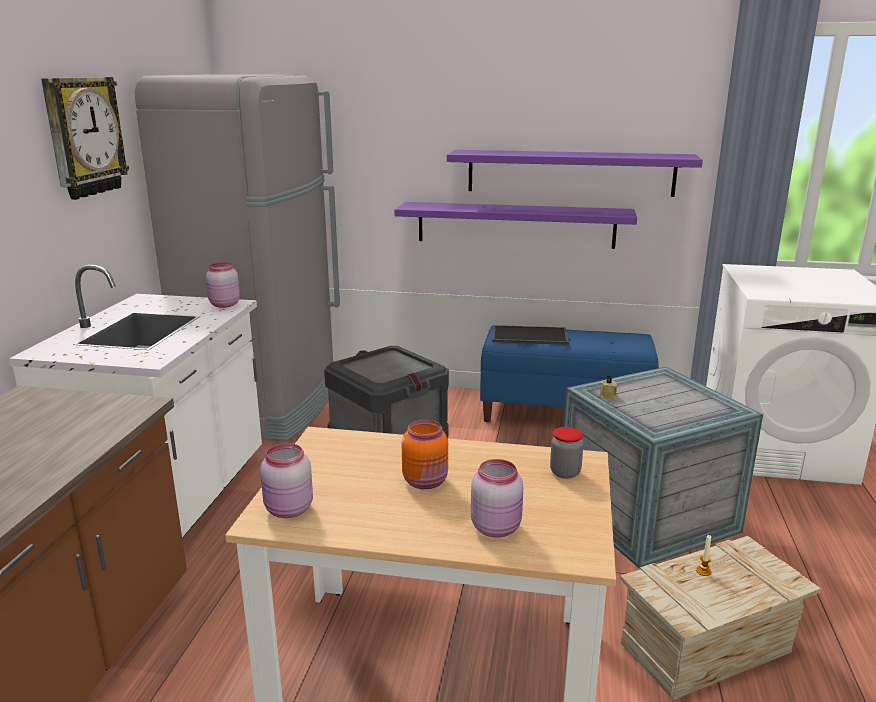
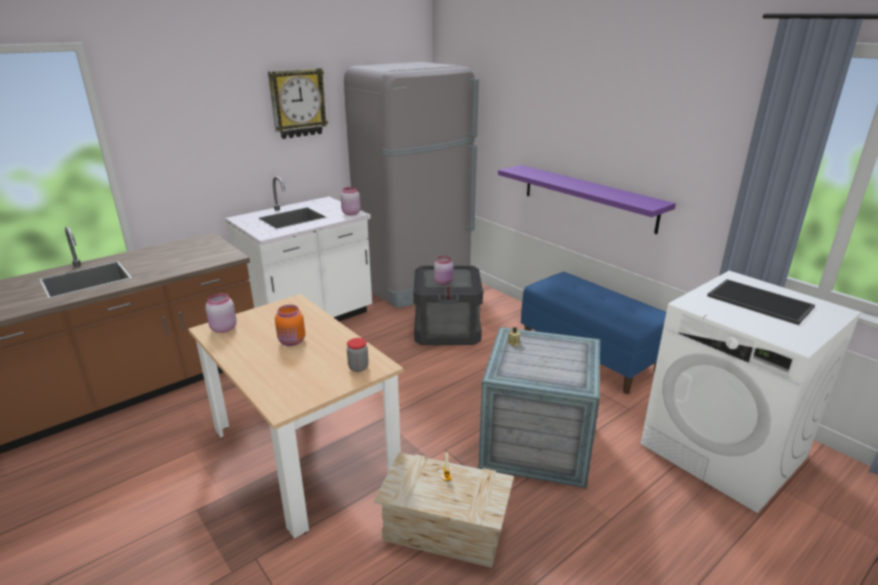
camera: 40 degrees right, 5 degrees up
(496, 527) = (276, 376): pink jar -> pink jar (444, 282)
(529, 336) = (574, 287): tray -> tray (758, 302)
(570, 173) = (629, 162): purple shelf -> none

